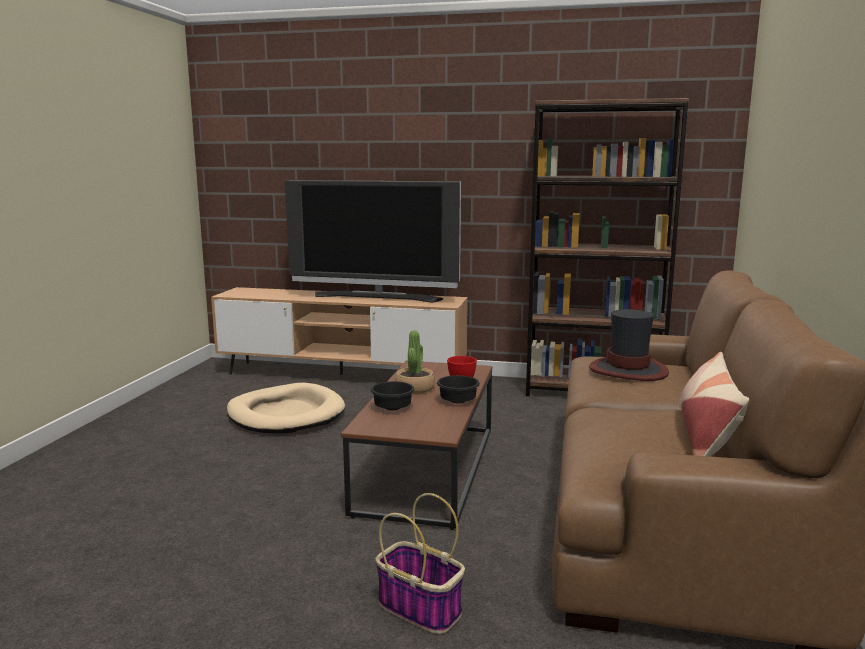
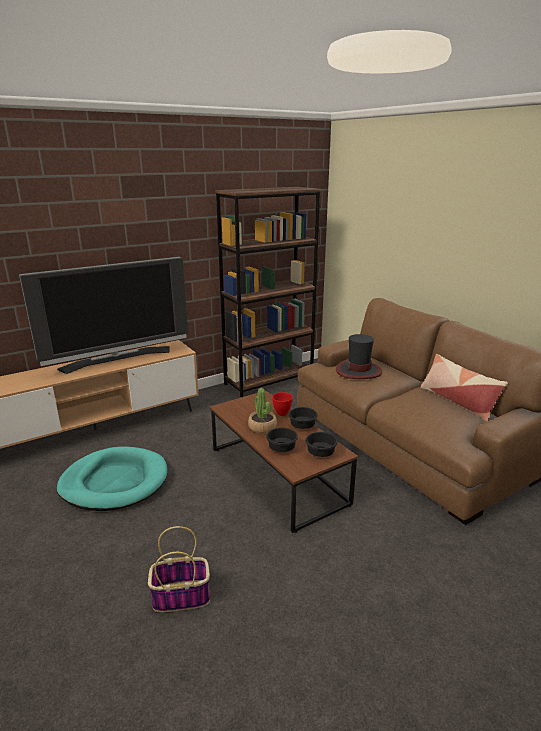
camera: 45 degrees left, 10 degrees up
(286, 414) = (114, 482): beige dog bed -> turquoise dog bed
(420, 425) = (319, 453): none -> black bowl
(421, 608) = (411, 559): basket -> basket (182, 596)

